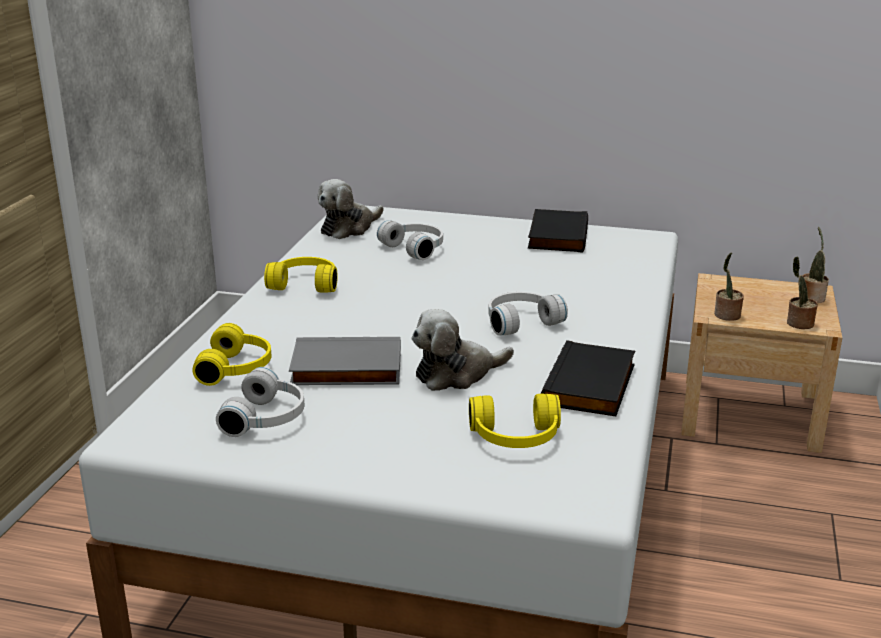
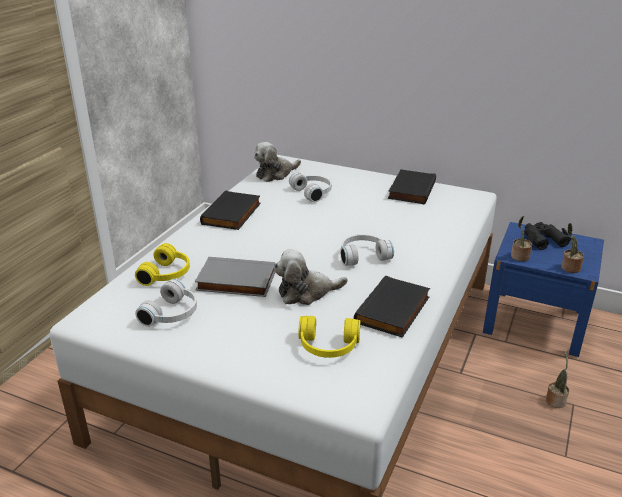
camera: 10 degrees right, 5 degrees up
(305, 284) = (232, 214): yellow headphones -> black book
(749, 413) = (535, 321): beige nightstand -> blue nightstand
(750, 291) = (542, 239): none -> black binoculars
(811, 297) = (585, 248): potted plant -> potted plant (555, 400)

